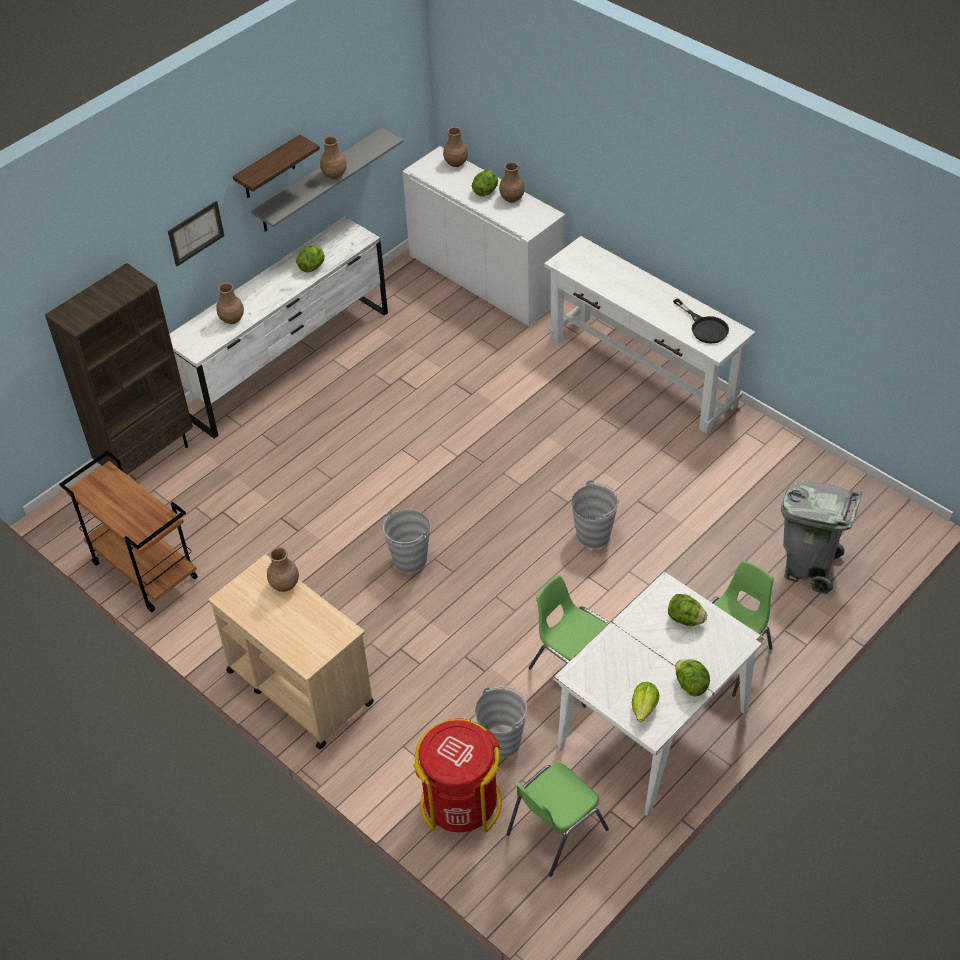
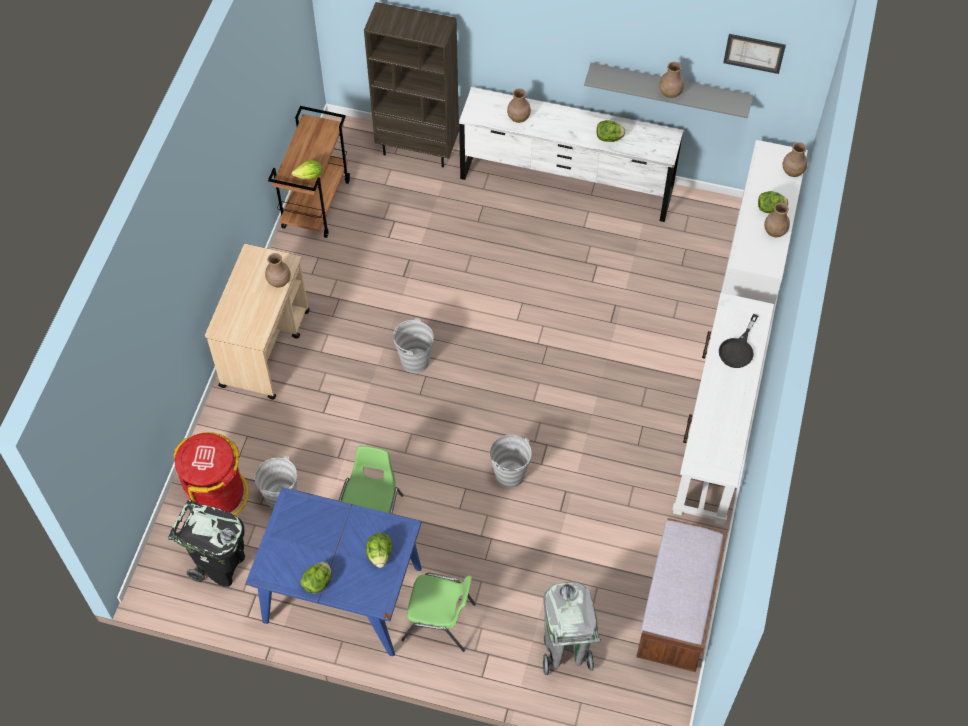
camera: 60 degrees right, 10 degrees up
(195, 233) = (531, 41): picture -> picture (754, 53)
(268, 168) = (619, 46): shelf -> none
(555, 832) = (221, 565): green chair -> black trash can
(644, 707) = (281, 559): lettuce -> lettuce (309, 176)
(654, 727) = (344, 594): white dining table -> blue dining table
(705, 327) = (717, 444): black frying pan -> black frying pan (738, 349)
(808, 471) = (677, 610): none -> brown bench

